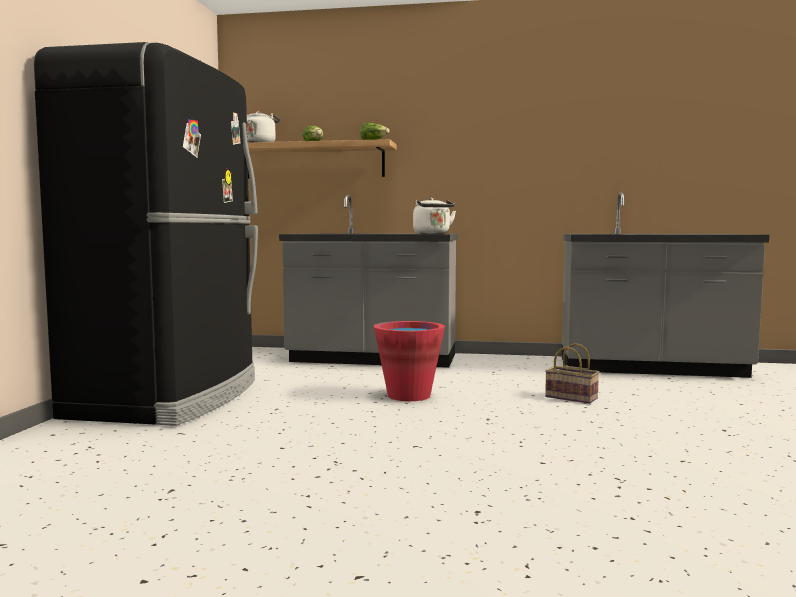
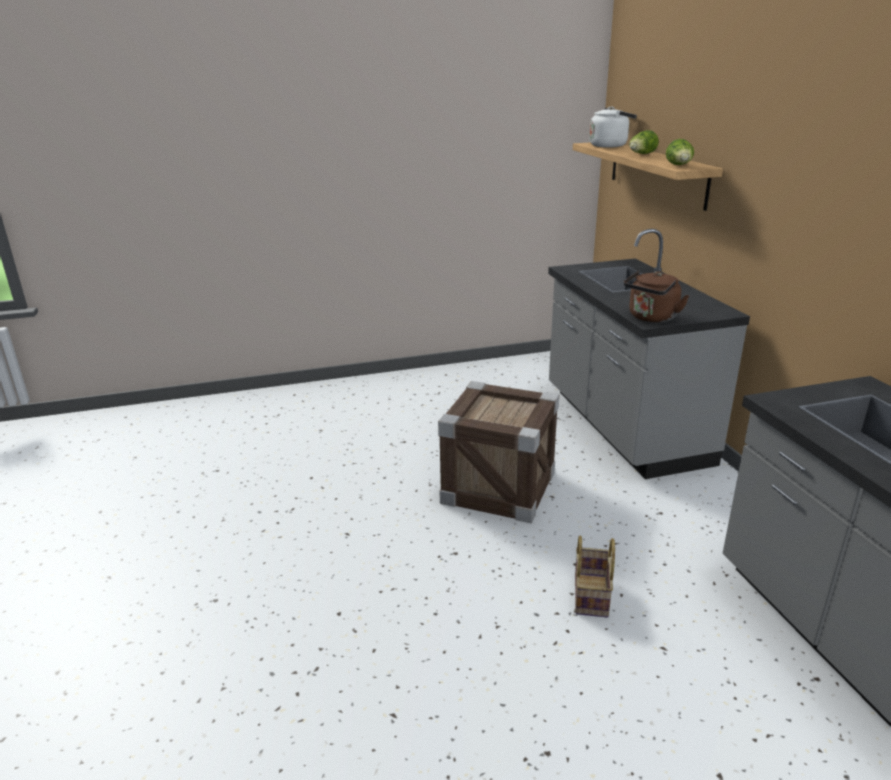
camera: 65 degrees right, 20 degrees up
(170, 398) = (397, 393): black fridge -> none
(409, 395) = (498, 488): red bucket -> crate
(433, 233) = (651, 318): white kettle -> brown kettle

